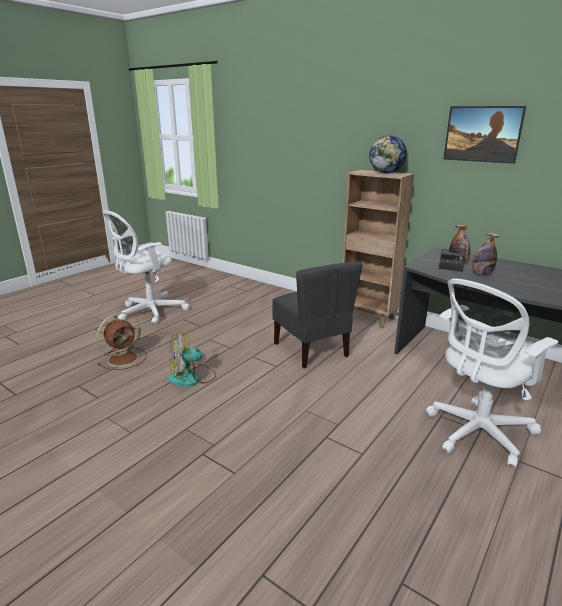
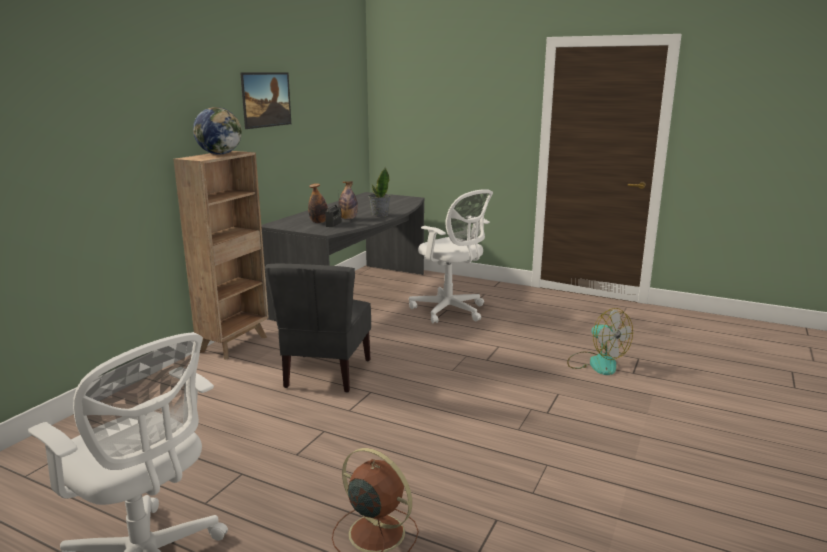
camera: 100 degrees left, 5 degrees down
(192, 378) = (416, 447): fan -> fan (596, 363)
(312, 350) = (326, 373): grey chair -> grey chair turned 135 degrees clockwise
(510, 287) = (379, 215): none -> potted plant

